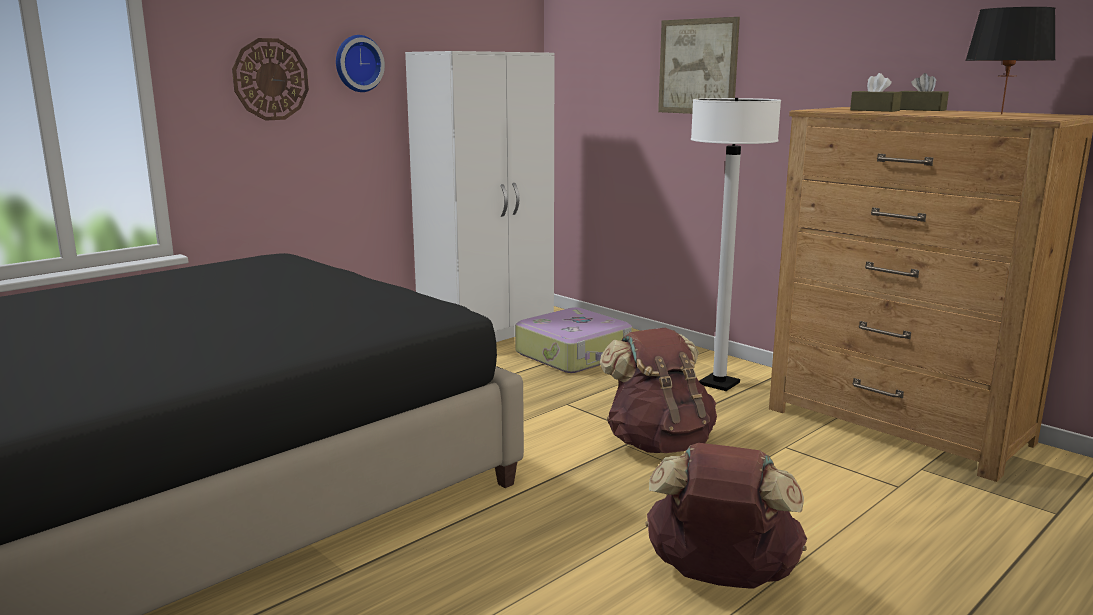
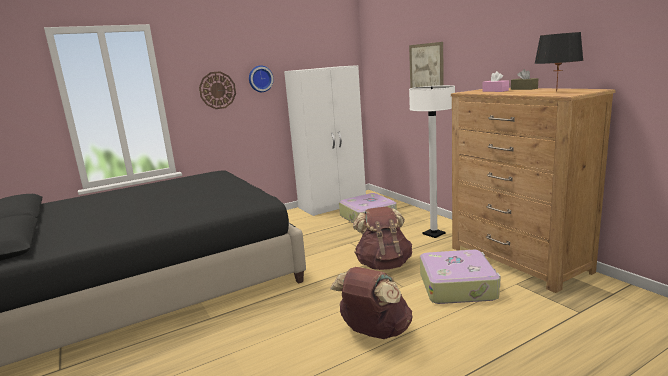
camera: 15 degrees right, 0 degrees up
(823, 478) = (458, 286): none -> suitcase
(874, 110) = (495, 91): brown tissue box -> pink tissue box

